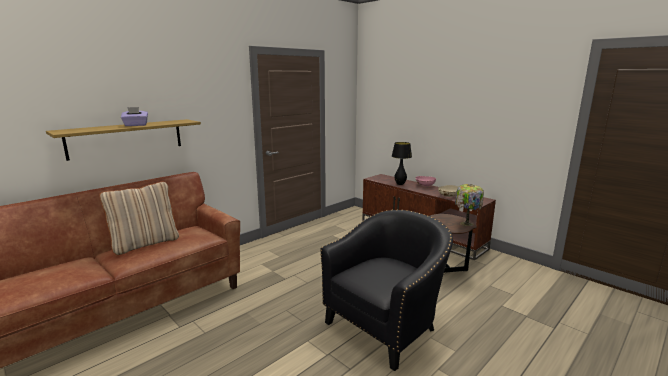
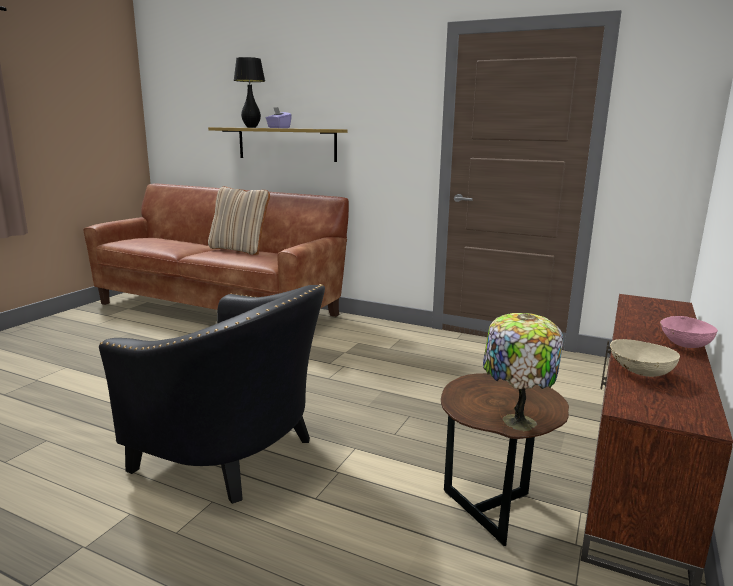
camera: 70 degrees right, 0 degrees up
(400, 184) = (642, 322): black table lamp -> black table lamp (251, 127)

